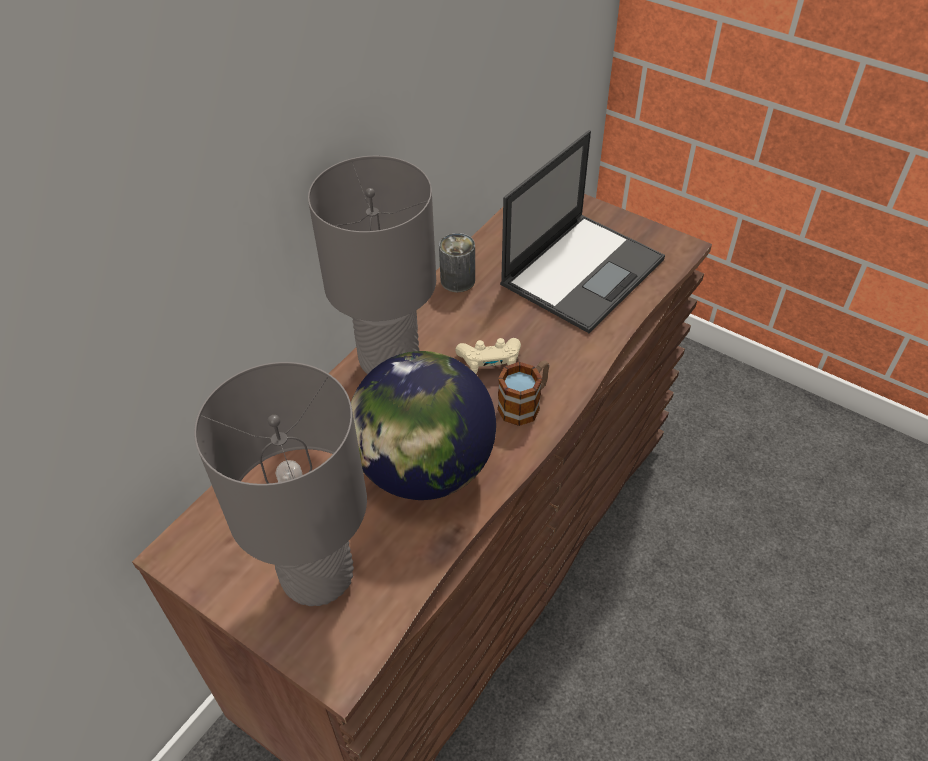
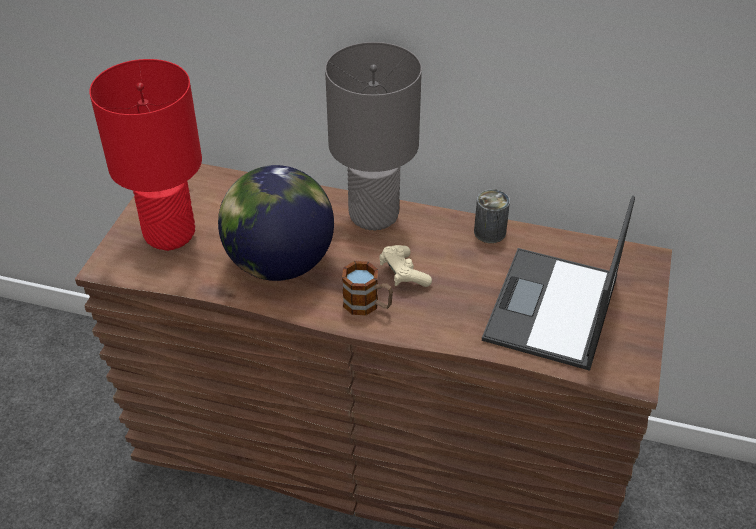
camera: 70 degrees right, 5 degrees down
(318, 580) = (169, 238): grey table lamp -> red table lamp
(583, 270) = (551, 310): laptop -> laptop turned 90 degrees clockwise

